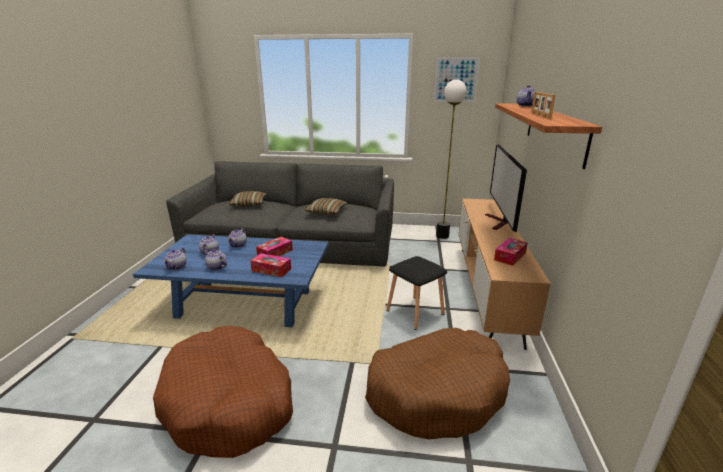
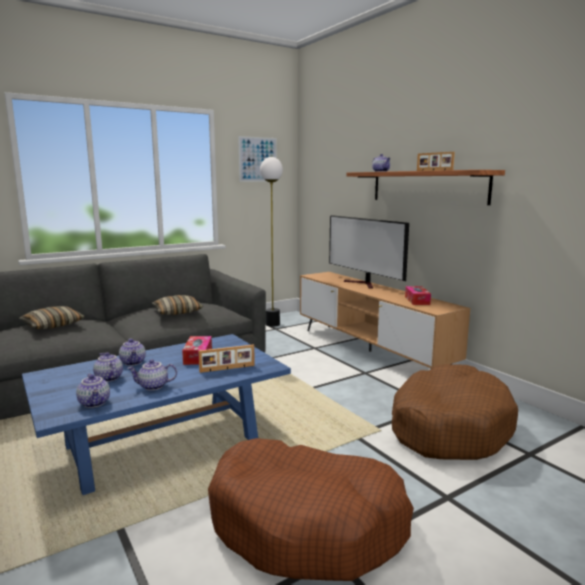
camera: 40 degrees left, 10 degrees down
(271, 270) = (227, 369): tissue box -> picture frame
(416, 312) = (347, 384): black stool -> none

